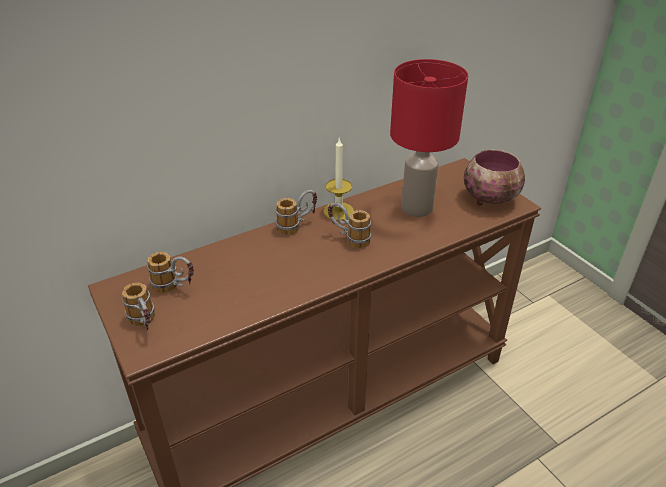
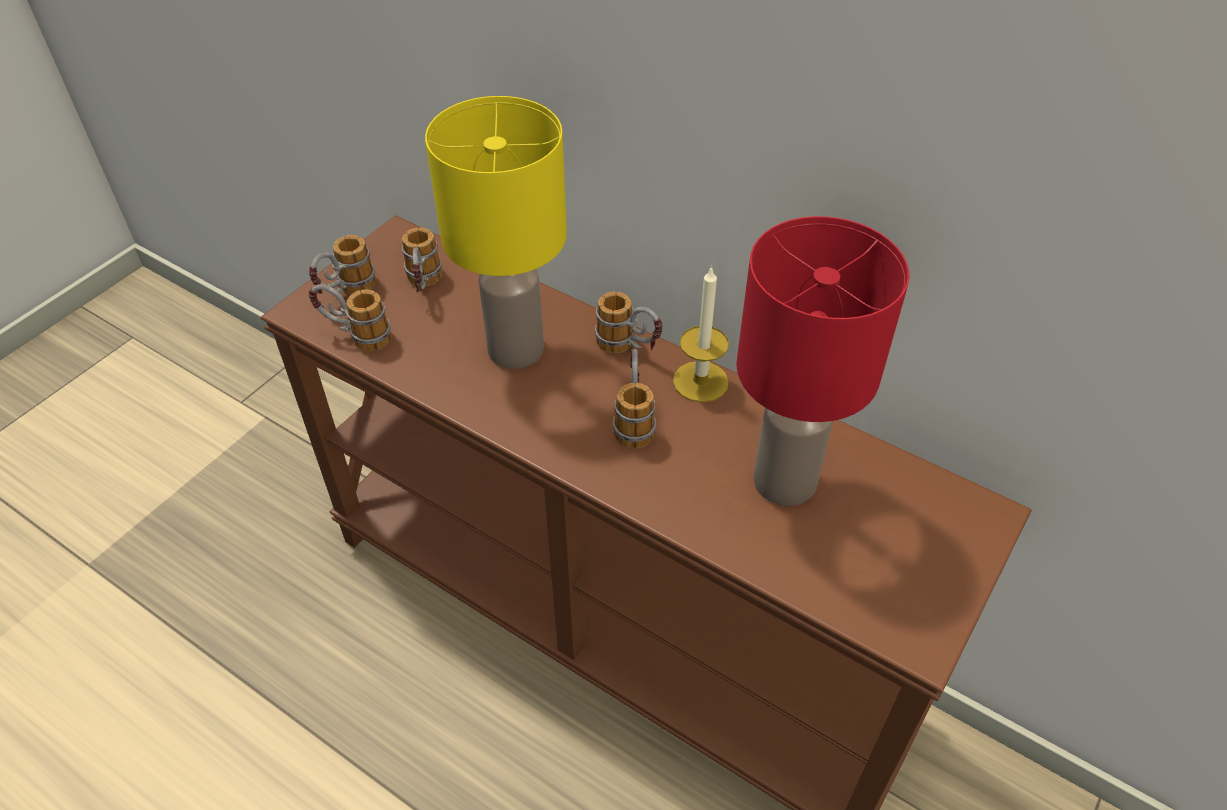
camera: 65 degrees right, 10 degrees up
(194, 330) = (355, 336): none -> mug
(264, 264) = (517, 348): none -> yellow table lamp
(491, 199) = (903, 591): bowl -> none

